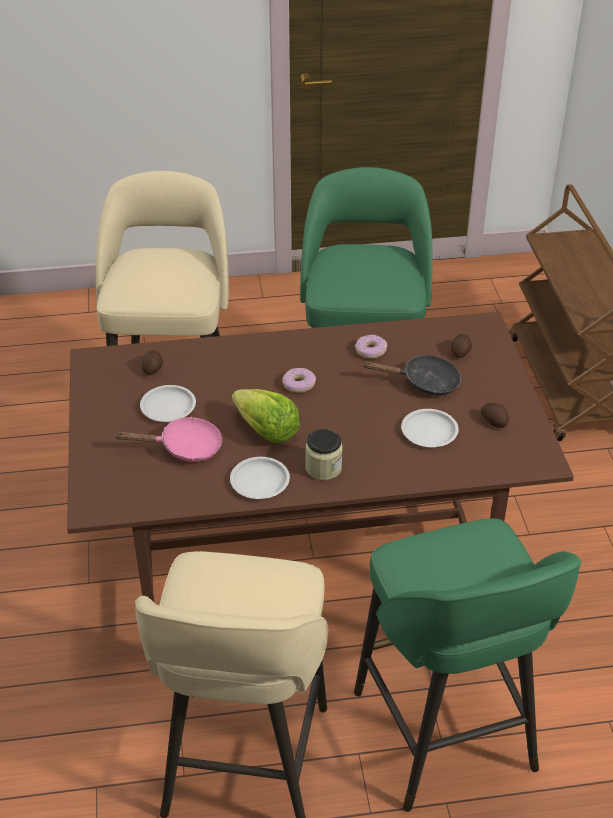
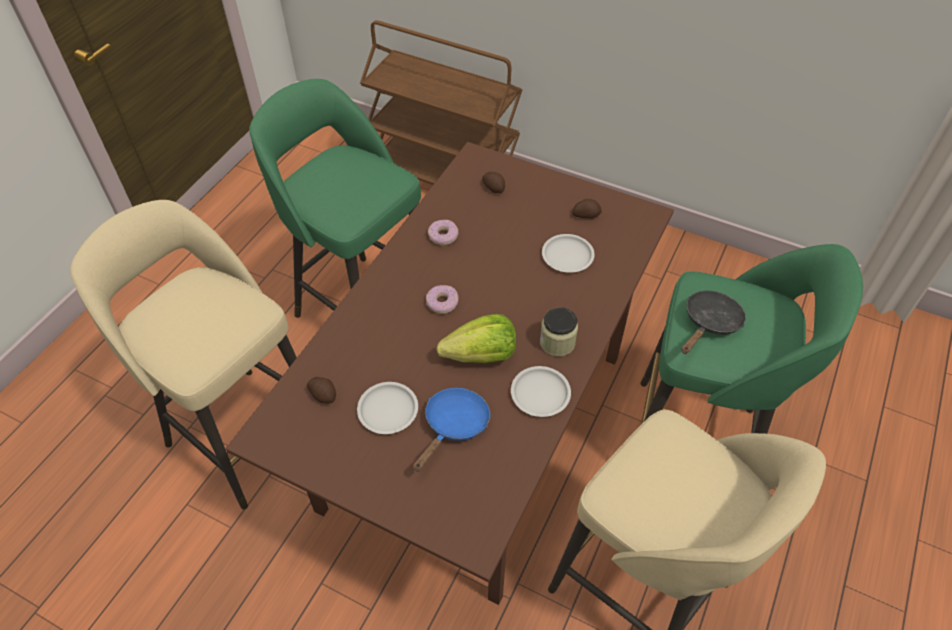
camera: 55 degrees left, 10 degrees up
(184, 447) = (453, 426): pink frying pan -> blue frying pan
(424, 382) = (510, 227): black frying pan -> black frying pan (709, 323)

